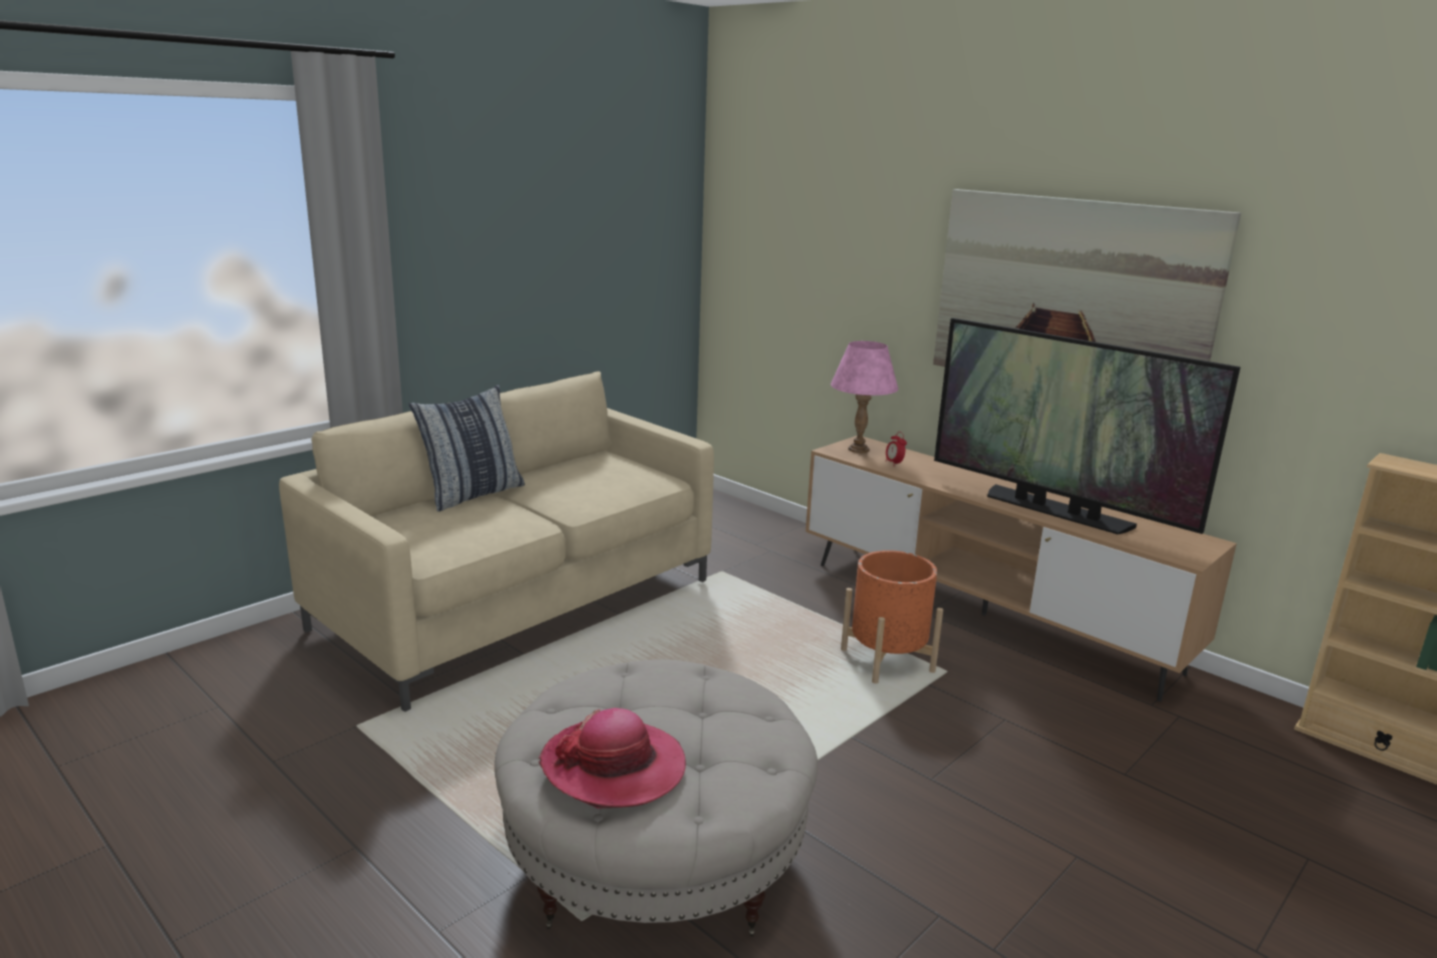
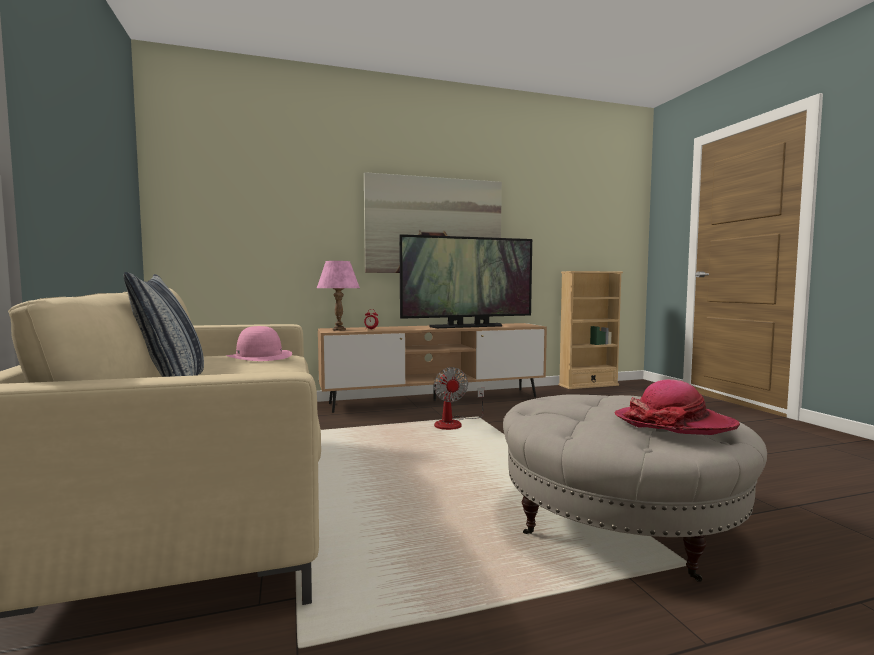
camera: 60 degrees left, 15 degrees down
(619, 478) = (259, 356): none -> pink hat
(887, 661) = (454, 423): orange planter -> fan

